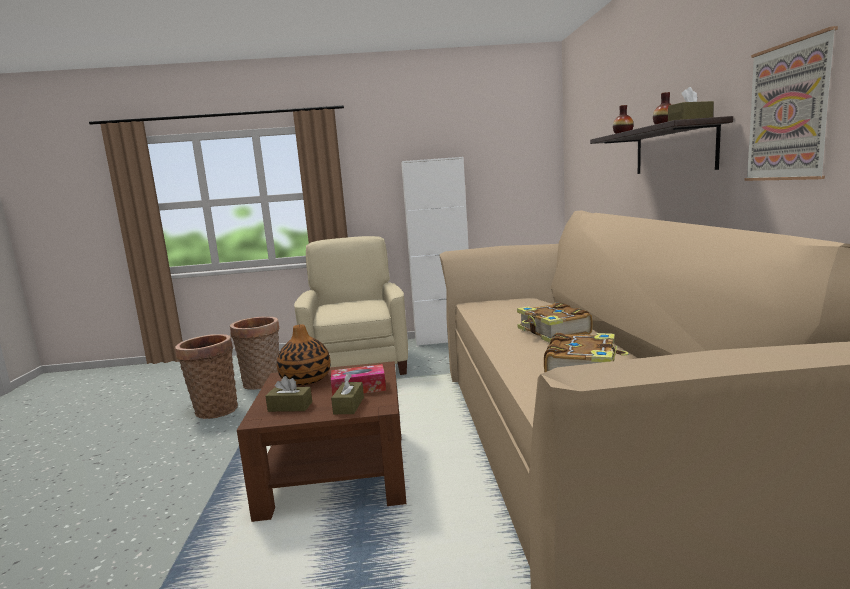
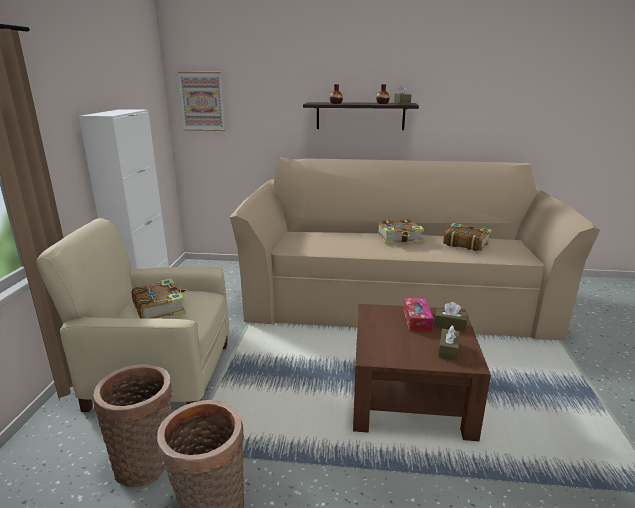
camera: 80 degrees left, 10 degrees up
(306, 379) = (386, 344): vase -> none
(348, 305) = (160, 307): none -> book
(788, 112) = (453, 106): picture -> picture (202, 101)

